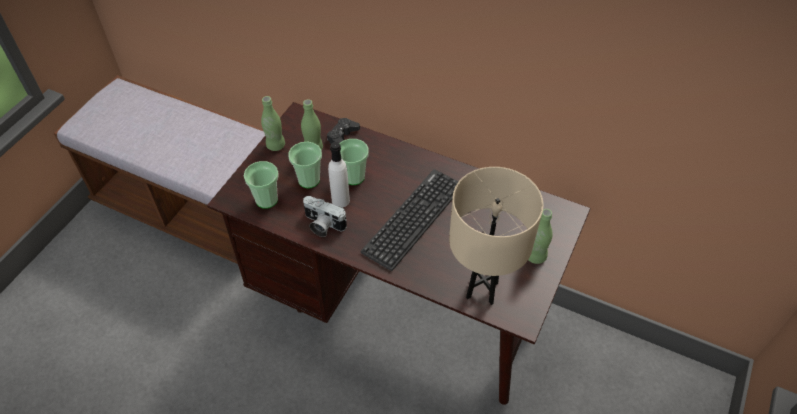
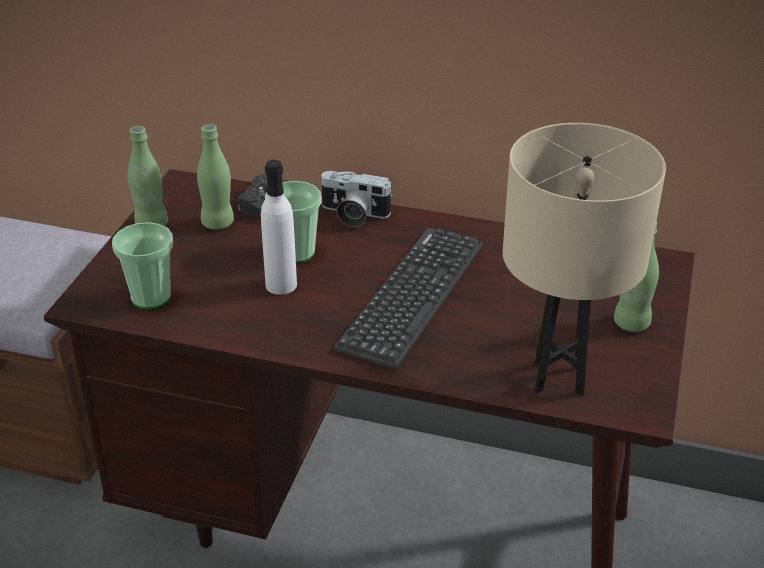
camera: 10 degrees left, 15 degrees down
(309, 180) = (219, 264): cup -> none
(322, 225) = (257, 320): camera -> camera (353, 215)

